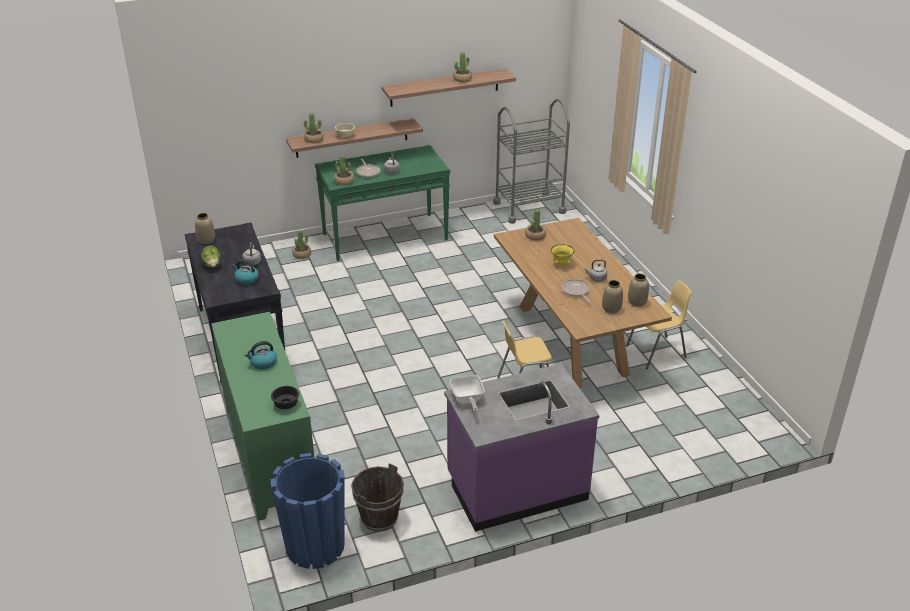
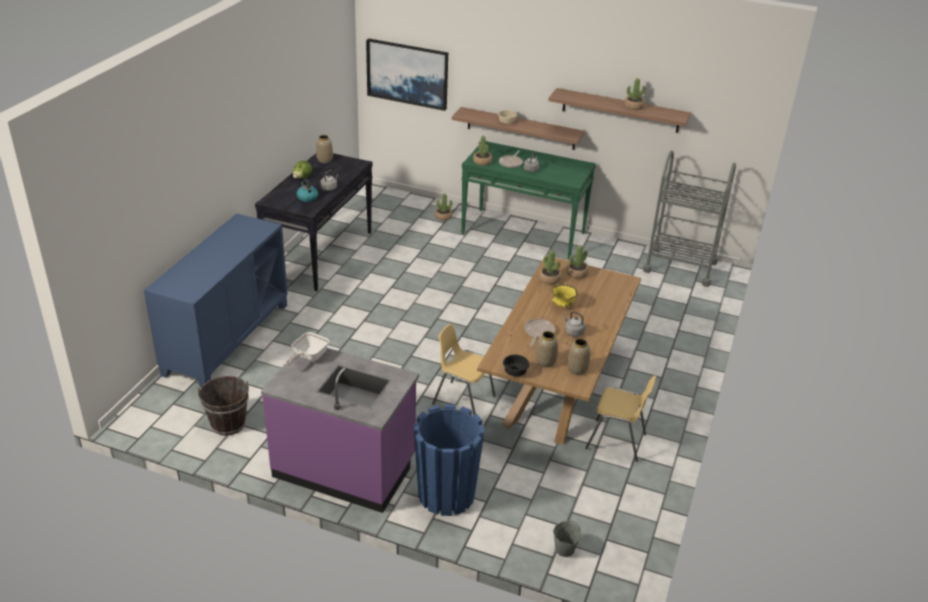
camera: 40 degrees right, 0 degrees up
(220, 123) = (407, 73): none -> picture
(263, 363) = (223, 254): kettle -> none
(268, 454) = (226, 338): green cabinet -> blue cabinet
(286, 405) = (192, 289): black bowl -> black bowl (515, 373)
(314, 139) = (478, 116): potted plant -> potted plant (550, 279)
(315, 546) = (166, 414): blue planter -> blue planter (446, 495)
(725, 441) = (564, 549): none -> grey bucket

